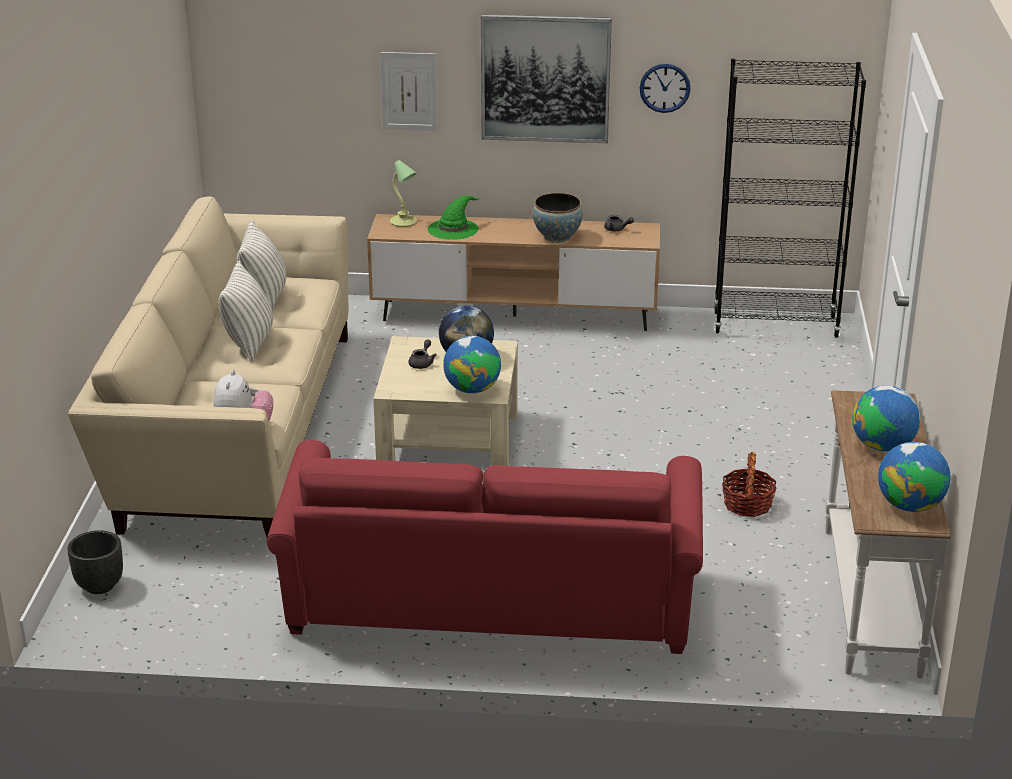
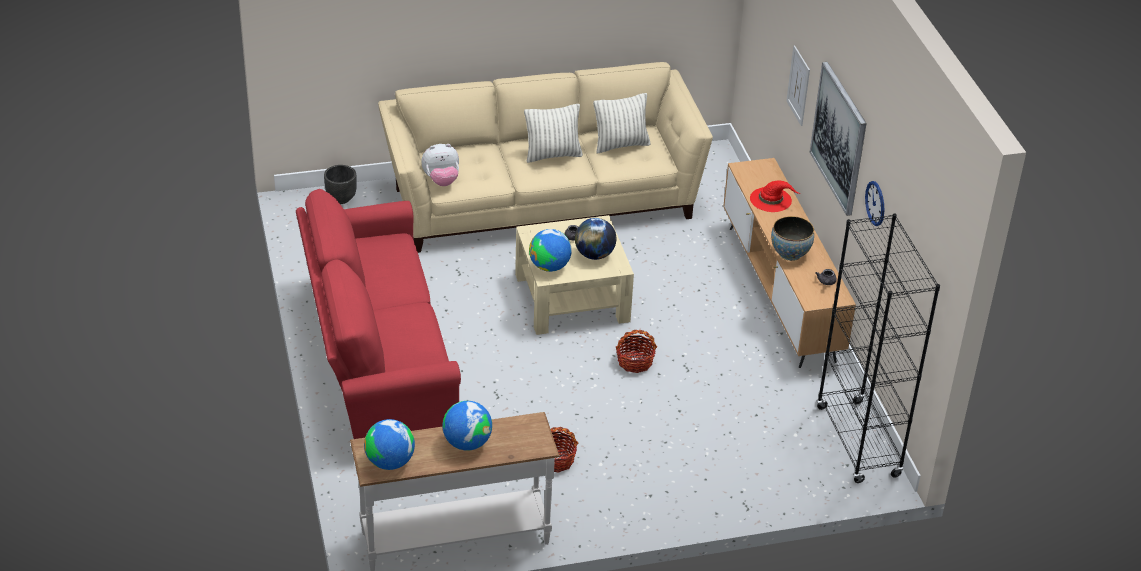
camera: 70 degrees right, 10 degrees up
(404, 222) = (767, 174): table lamp -> none
(453, 229) = (771, 199): green hat -> red hat
(591, 421) = (634, 362): none -> basket

